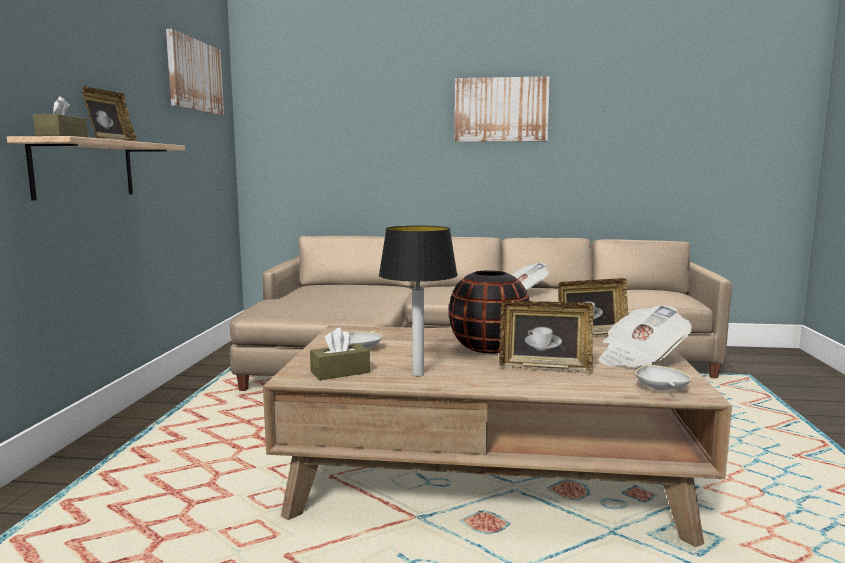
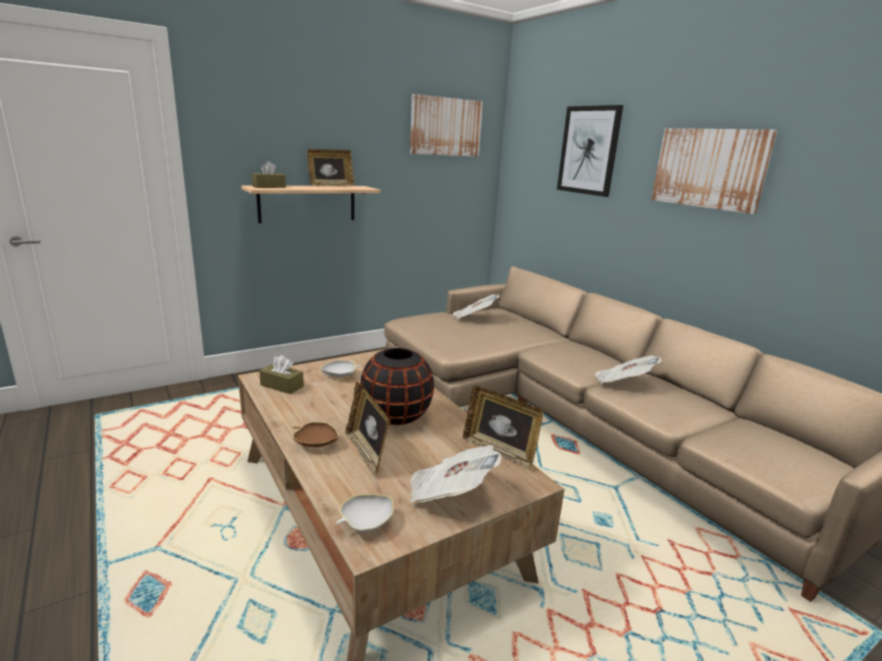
camera: 50 degrees right, 10 degrees up
(317, 292) = (473, 318): none -> newspaper
(368, 103) = (589, 150): none -> picture
(417, 374) = (302, 409): table lamp -> none
(500, 381) = (315, 443): none -> brown bowl

